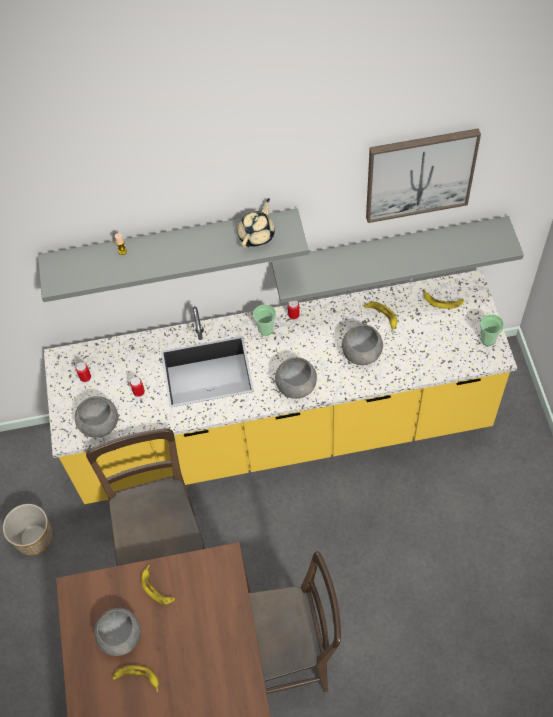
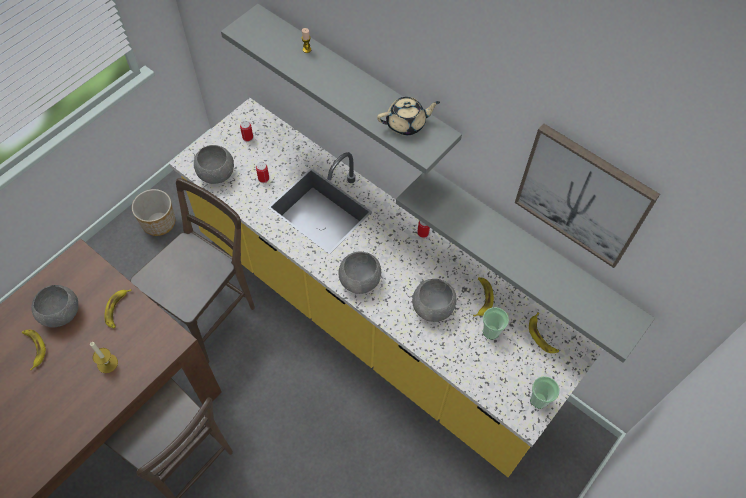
camera: 45 degrees right, 0 degrees up
(203, 625) = (107, 363): none -> candle
(266, 329) = (392, 223): cup -> cup (491, 331)

